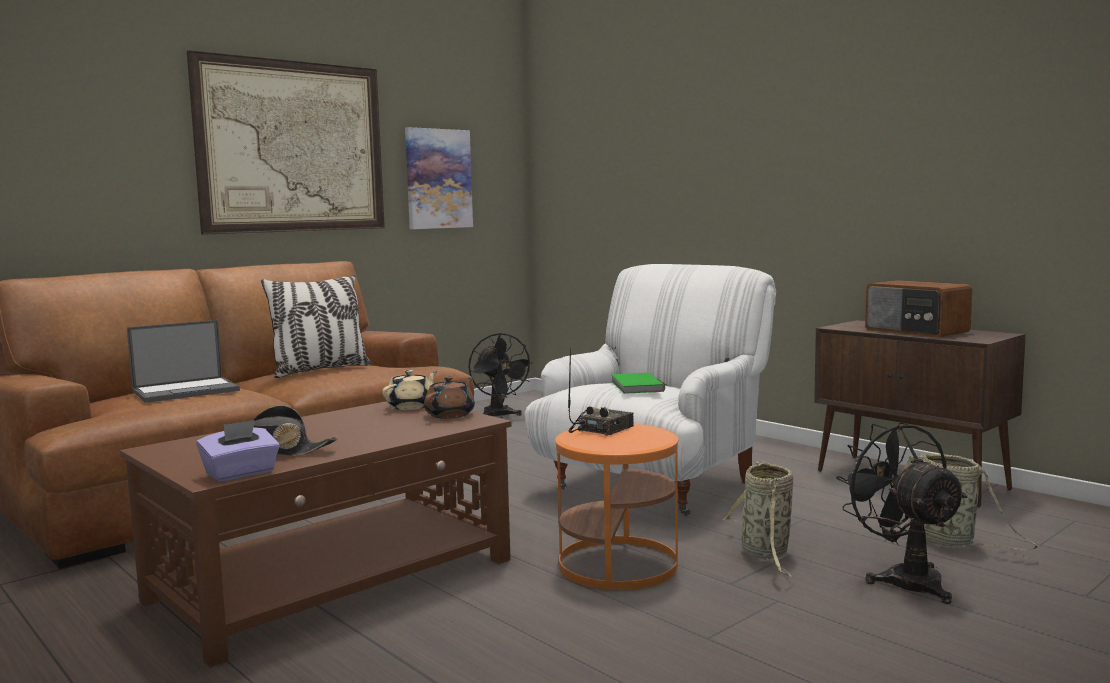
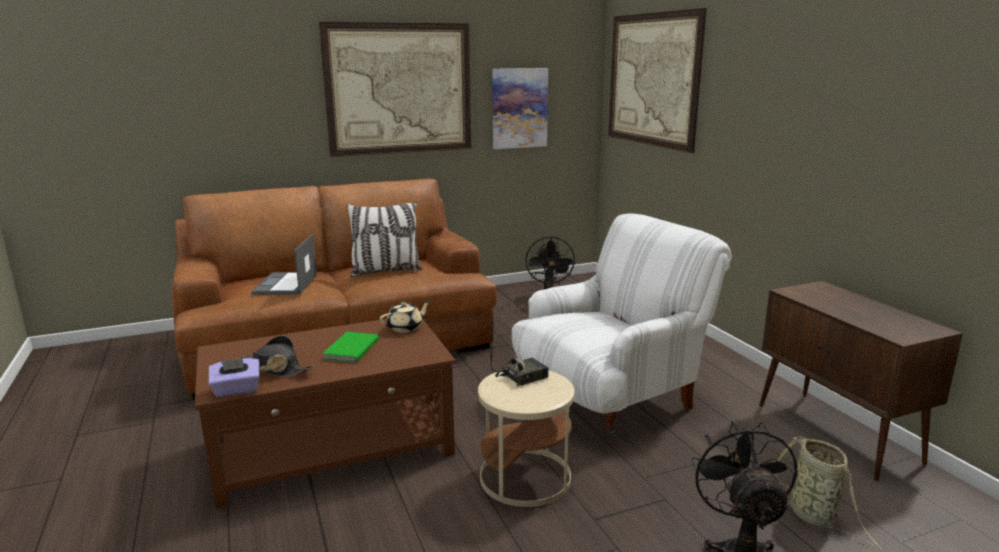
camera: 20 degrees right, 10 degrees up
(187, 390) = (286, 284): laptop -> laptop turned 105 degrees clockwise
(451, 415) = (421, 344): brown teapot -> none
(603, 138) = (652, 80): none -> picture
(618, 564) = (526, 477): orange side table -> beige side table
(635, 386) = (587, 328): green book -> green book (350, 349)
(765, 554) = (644, 494): basket -> none
(916, 331) = (855, 310): radio -> none

